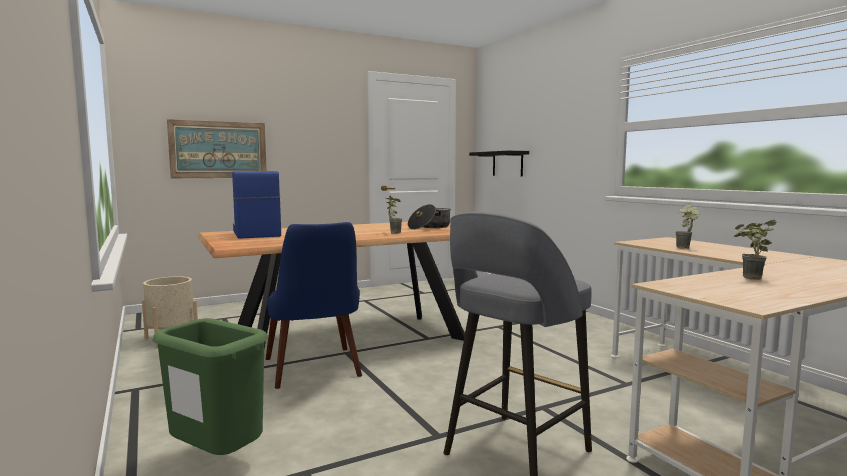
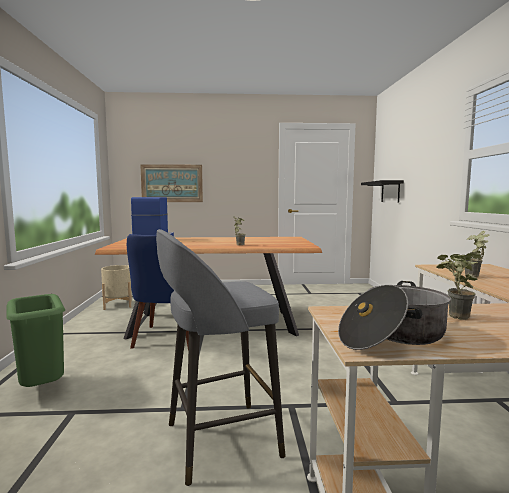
camera: 25 degrees right, 0 degrees up
(429, 227) = (279, 242): cooking pot -> cooking pot (393, 336)

